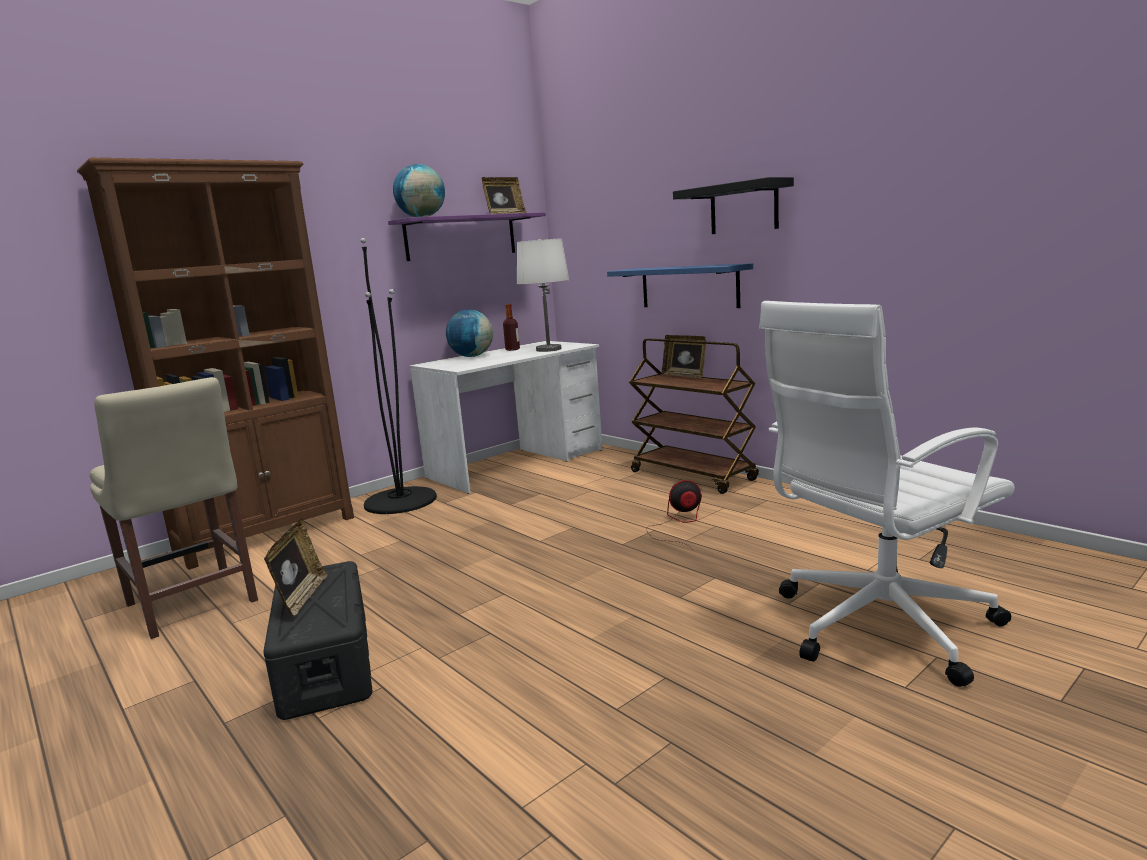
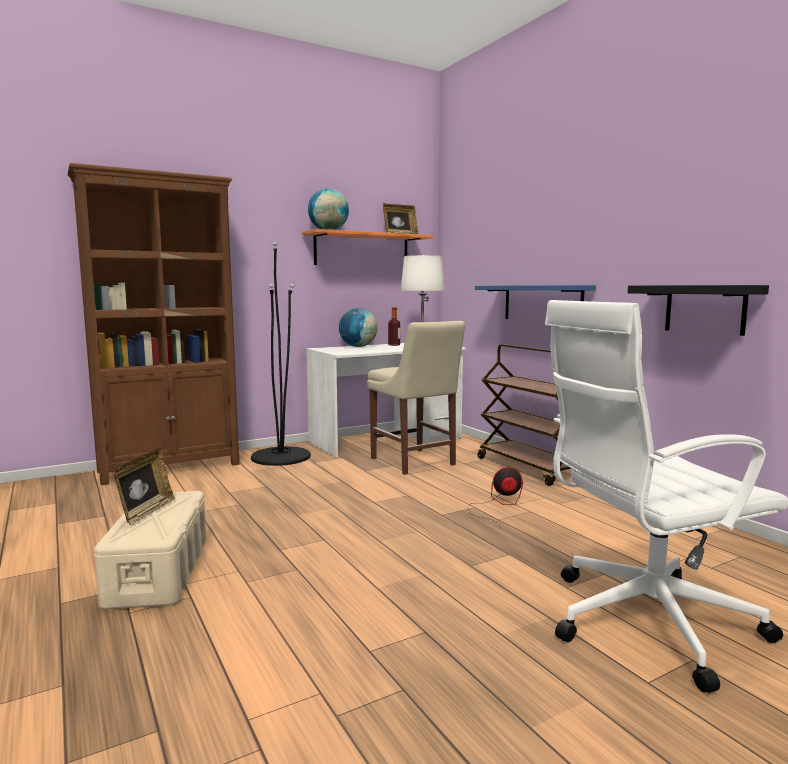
camera: 10 degrees right, 5 degrees down
(193, 605) = (89, 511): beige chair -> beige chair (414, 462)
(326, 663) = (159, 570): black storage box -> beige storage box
(461, 237) = (362, 250): purple shelf -> orange shelf
(685, 375) = (531, 379): picture frame -> none
(743, 208) = (591, 237): black shelf -> black shelf (704, 309)

